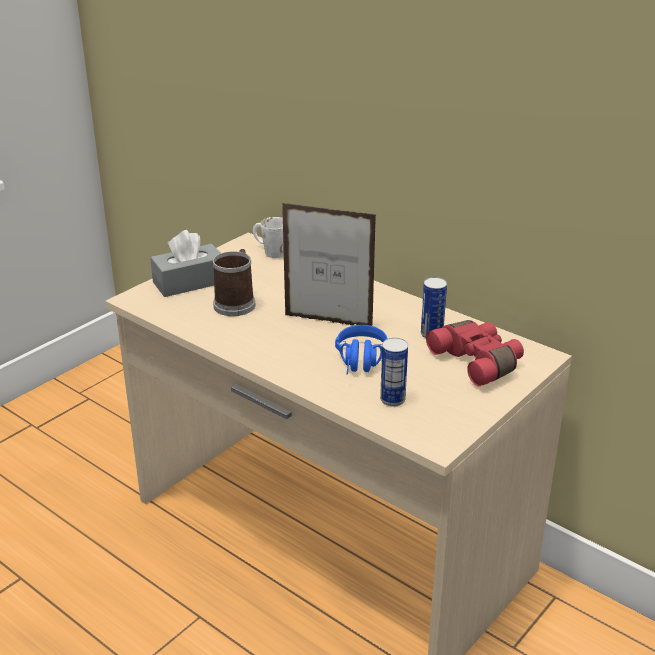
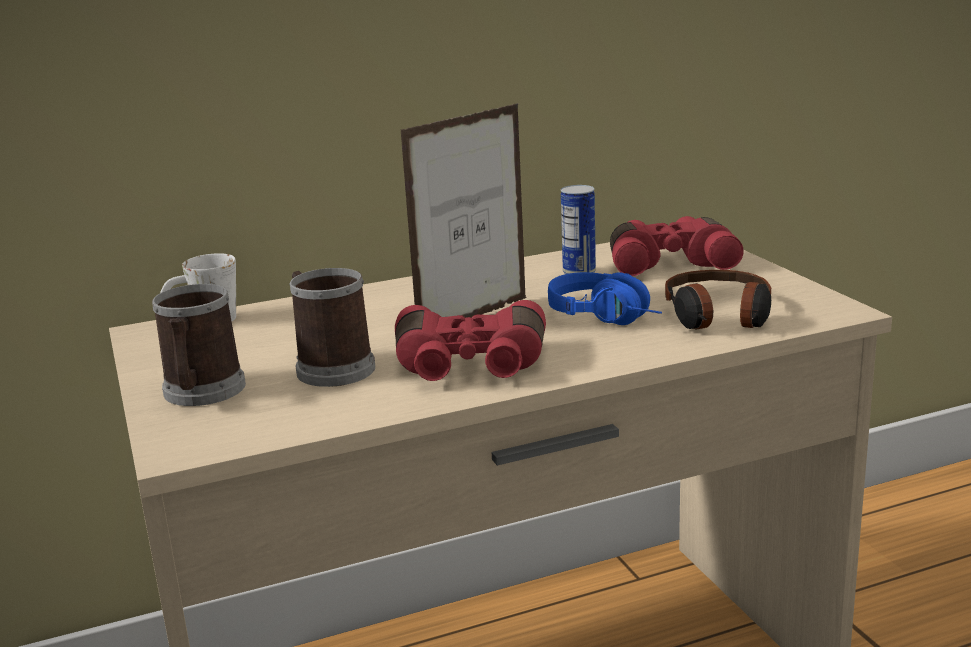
camera: 60 degrees left, 10 degrees down
(189, 282) = (202, 392): grey tissue box -> mug
(261, 339) = (470, 367): none -> red binoculars
(392, 400) = (718, 316): can -> headphones

